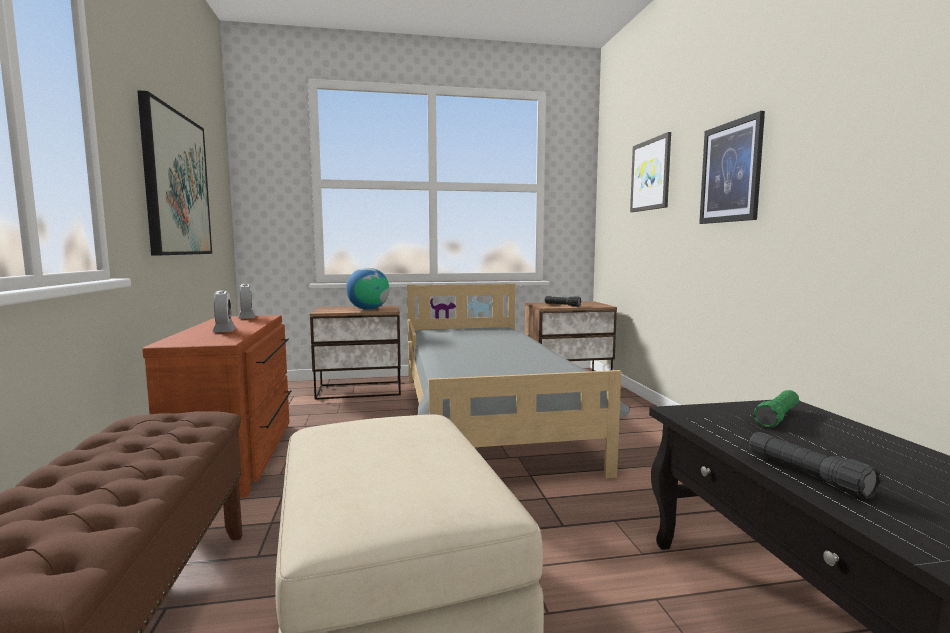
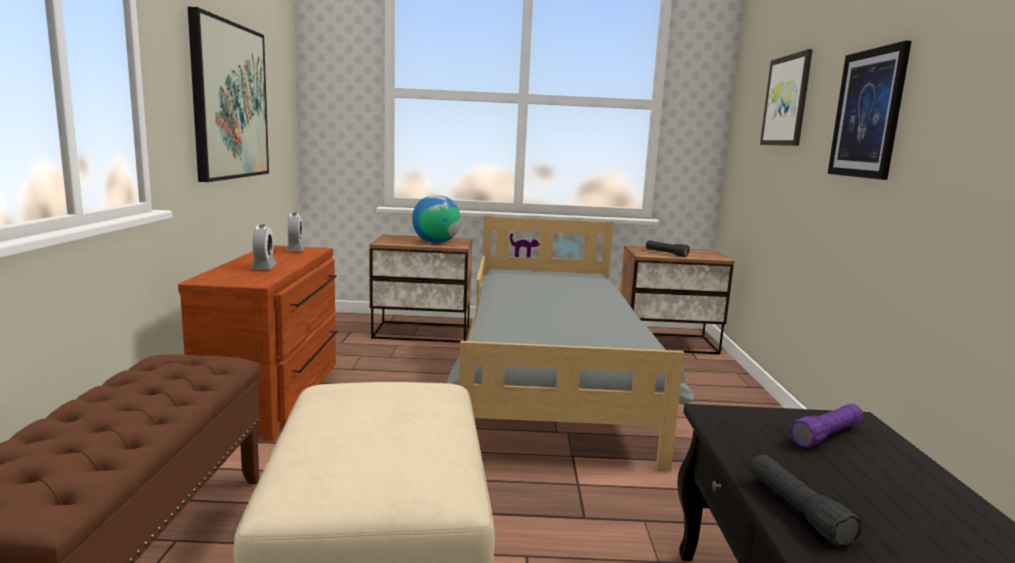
camera: 10 degrees right, 5 degrees up
(777, 417) = (826, 435): green flashlight -> purple flashlight

